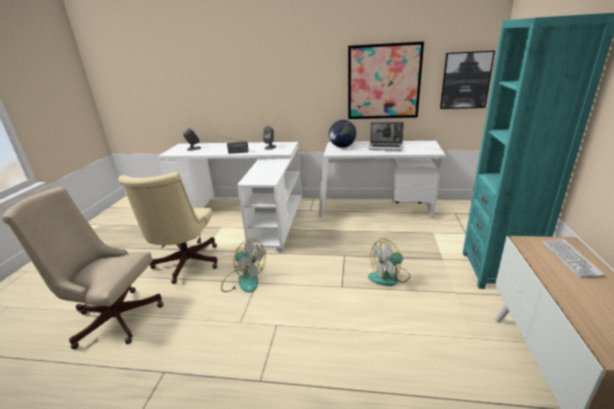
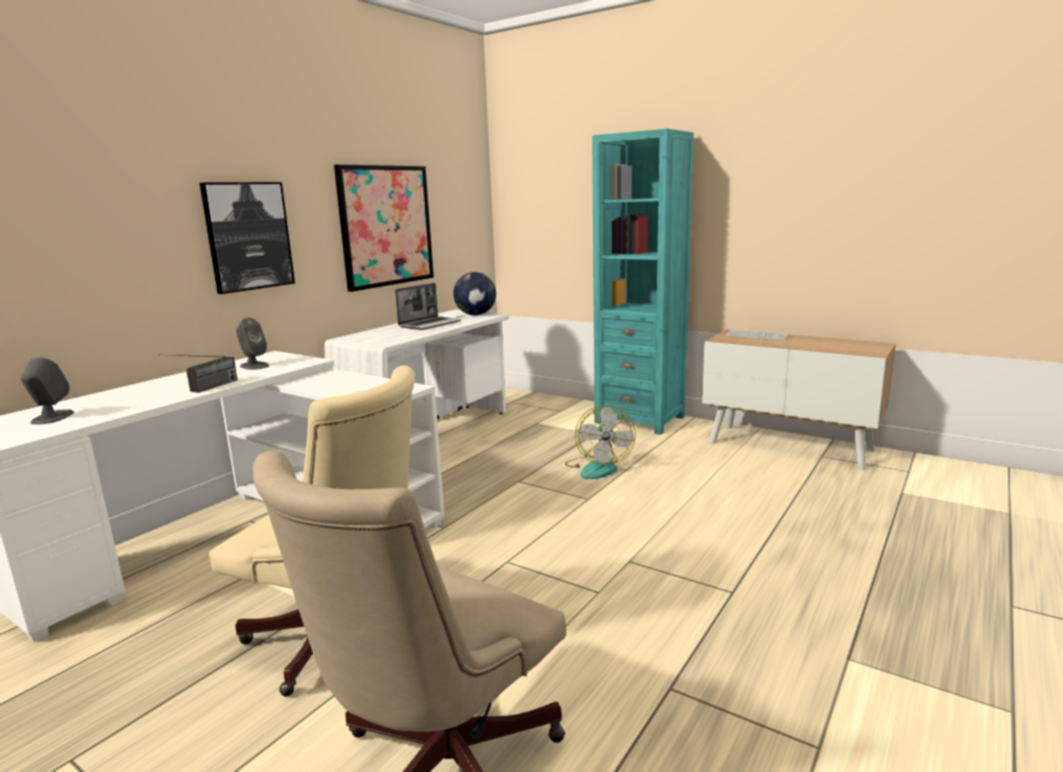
camera: 65 degrees left, 10 degrees down
(243, 280) = (486, 573): fan -> none
(342, 147) = (372, 337): globe -> globe (476, 314)
(465, 80) = (467, 222): picture -> picture (248, 236)

